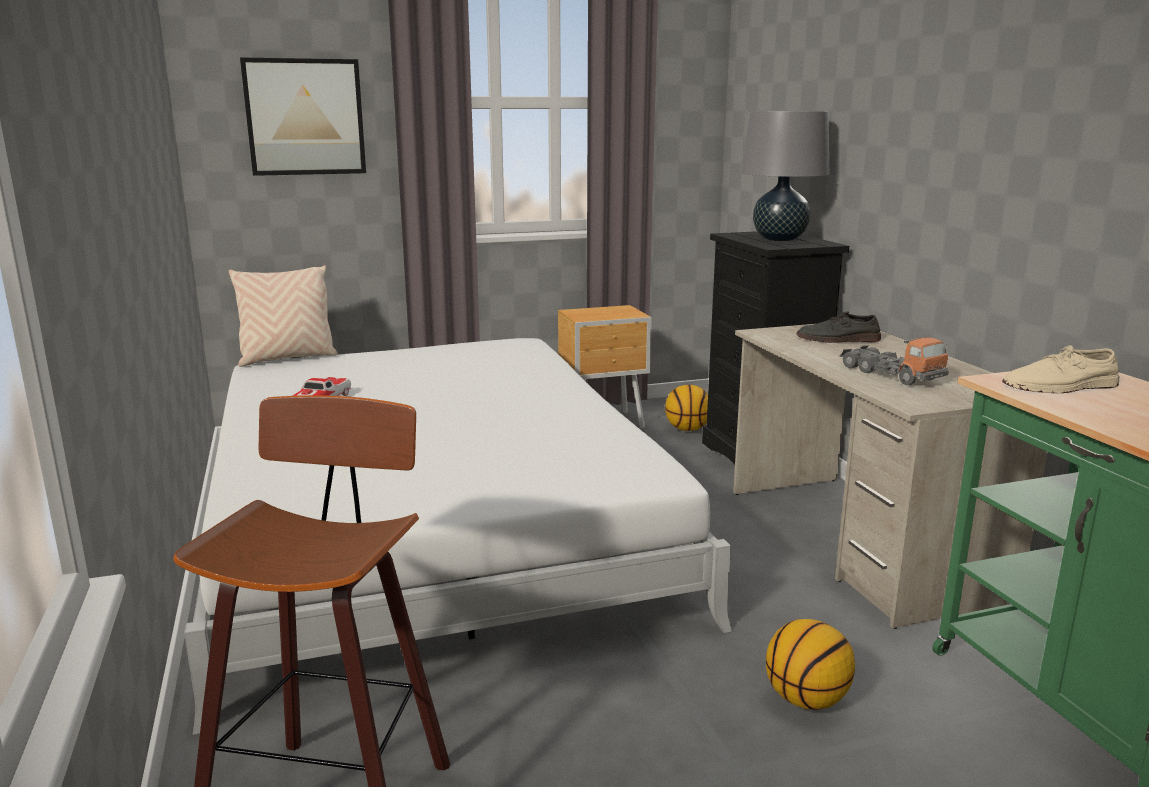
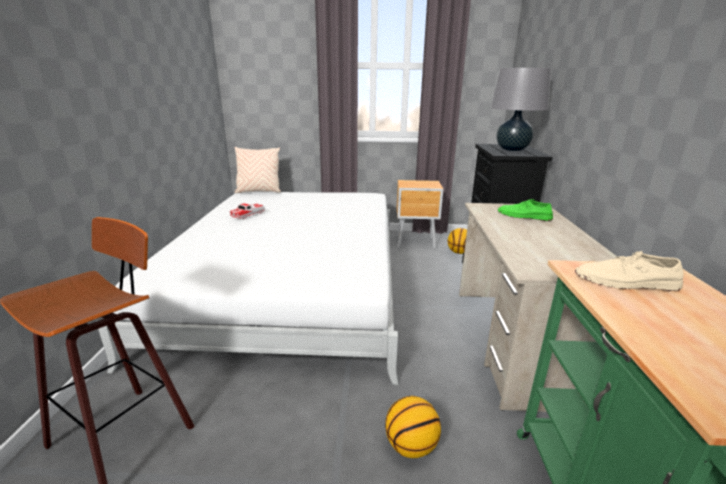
camera: 20 degrees right, 5 degrees up
(305, 117) = (276, 72): picture -> none
(838, 339) = (524, 216): grey shoe -> green shoe
(890, 374) = (534, 246): toy truck -> none

